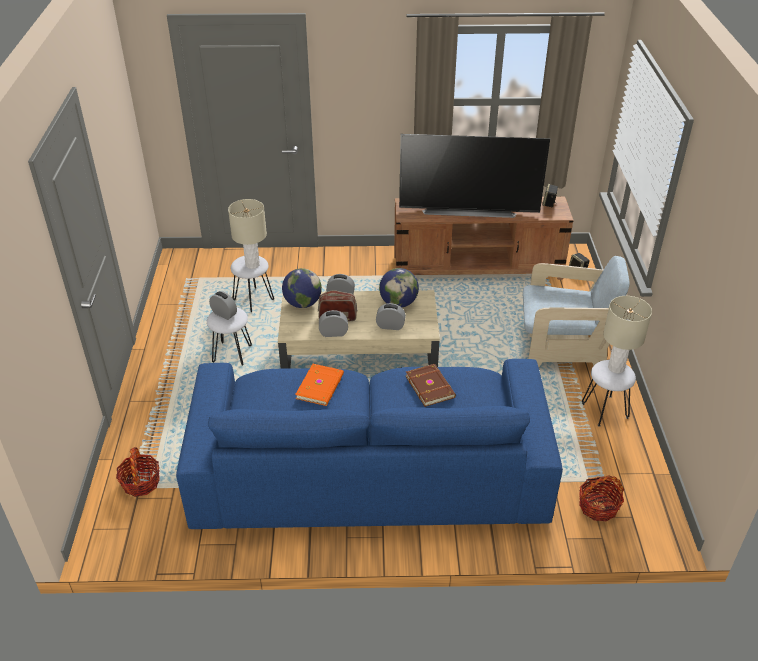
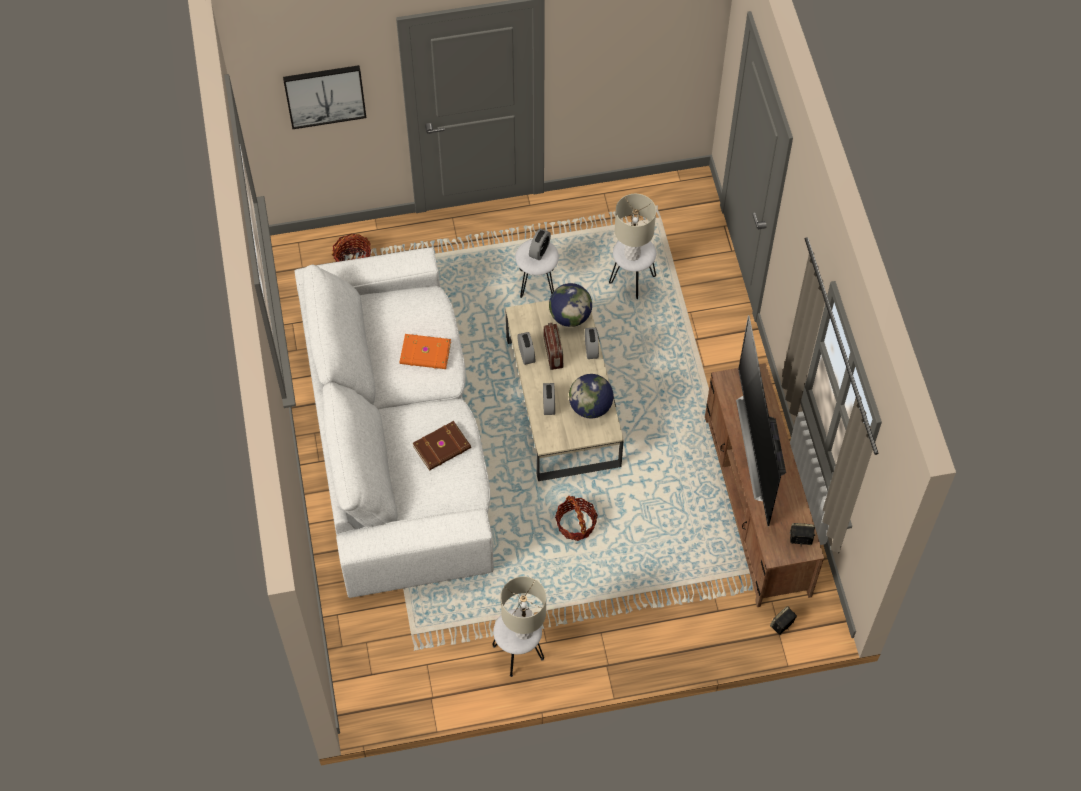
camera: 80 degrees right, 20 degrees up
(33, 311) = (325, 95): none -> picture
(369, 468) = (398, 437): blue sofa -> white sofa
(563, 347) = (618, 608): beige armchair -> none
(598, 507) = (379, 643): basket -> basket (575, 524)

